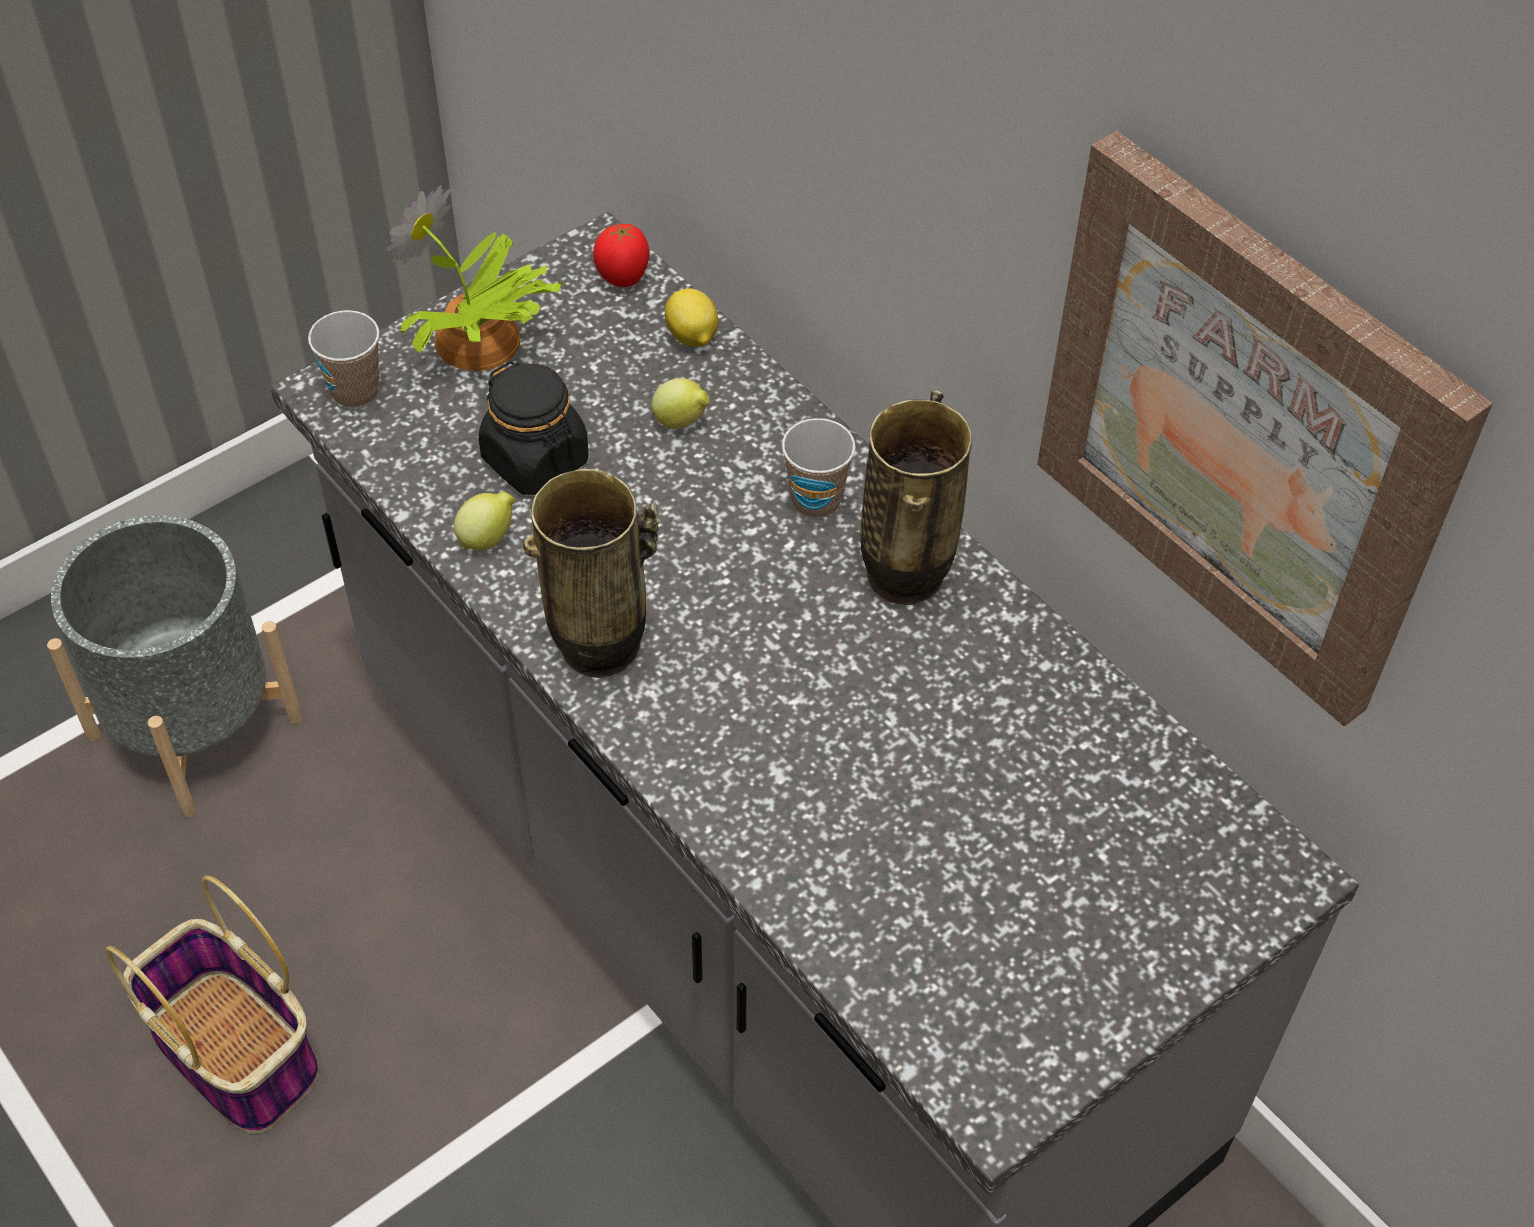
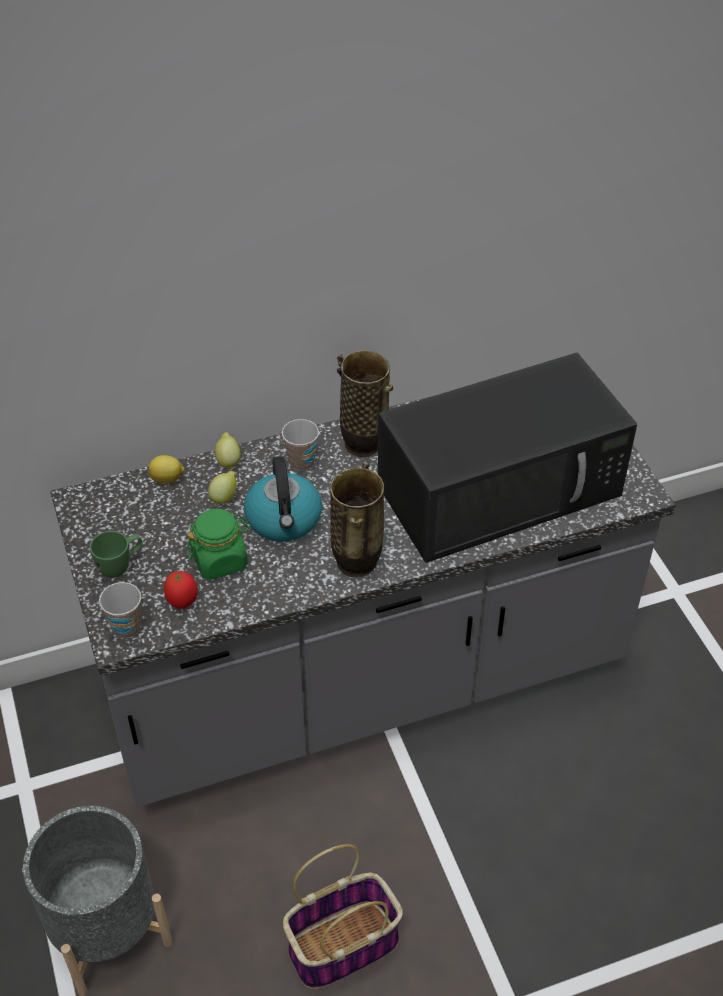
camera: 70 degrees left, 5 degrees down
(478, 344) = (121, 566): potted plant -> green mug
(488, 538) = (264, 591): lemon -> lemon (228, 461)
(536, 460) = (220, 560): black jar -> green jar
(623, 279) = (108, 496): tomato -> tomato (182, 602)
(662, 517) = (284, 520): none -> kettle
(890, 833) = (502, 488): none -> black microwave
(1246, 430) = (471, 239): picture -> none

